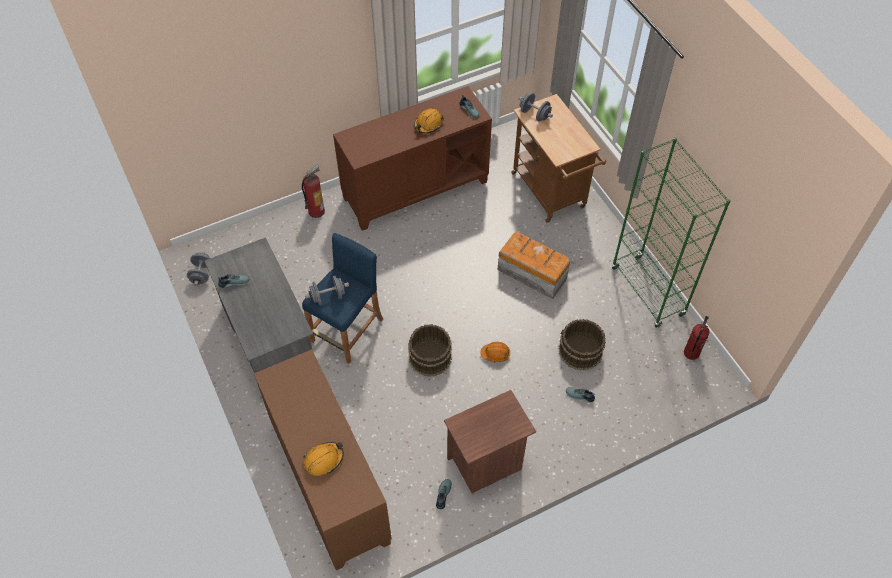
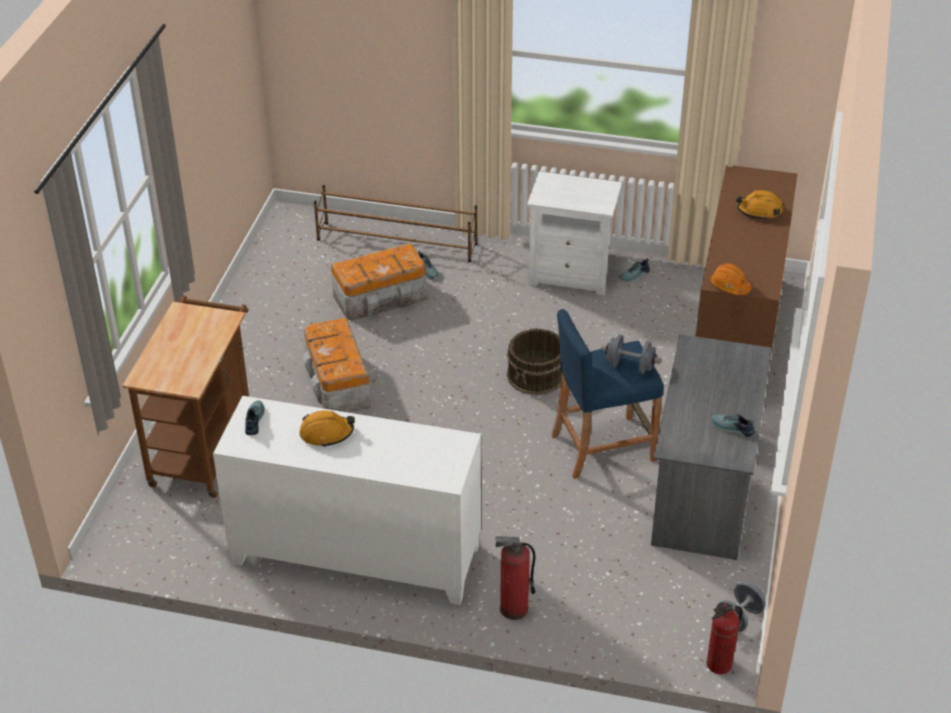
camera: 140 degrees left, 15 degrees down
(415, 189) = (355, 555): brown cabinet -> white cabinet
(486, 463) = (572, 274): brown nightstand -> white nightstand
(495, 354) = (466, 340): orange hard hat -> orange hard hat (729, 286)
(534, 114) = (184, 377): grey dumbbell -> none
(580, 351) = (382, 298): brown bucket -> storage box
(626, 407) = (397, 242): none -> brown shoe rack
(647, 292) = (248, 303): green bookcase -> none
(691, 353) = (283, 243): fire extinguisher -> fire extinguisher (719, 665)

